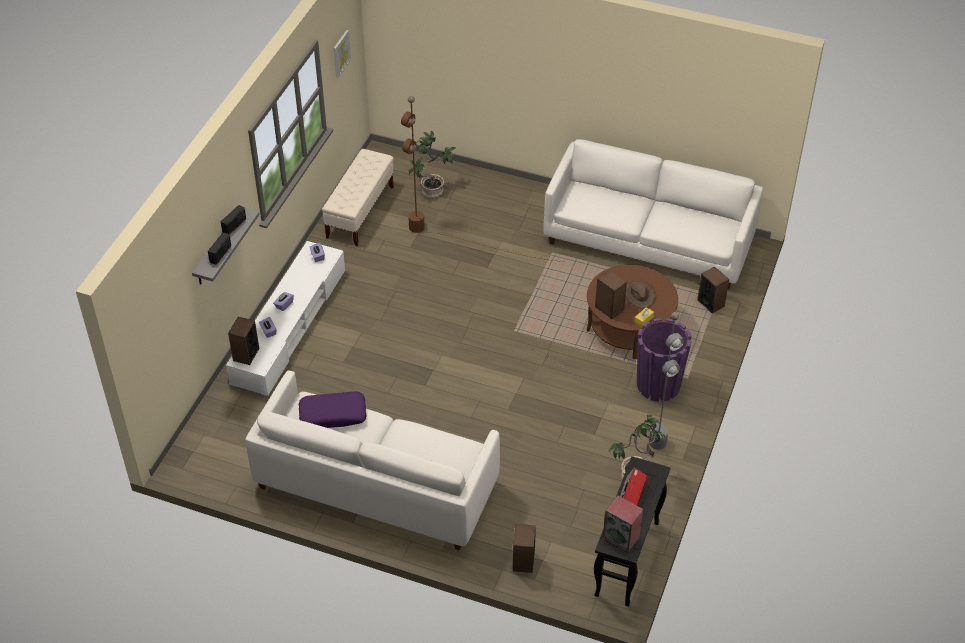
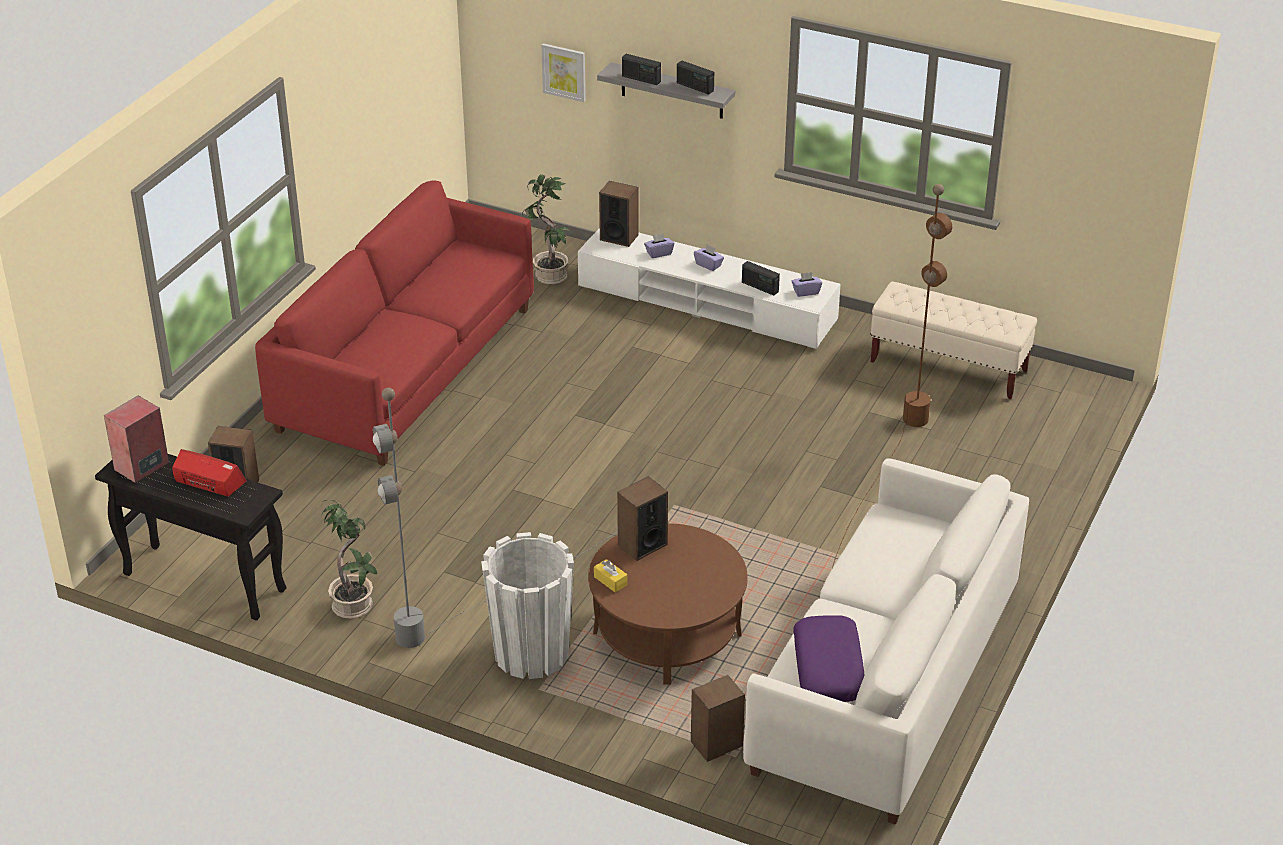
camera: 95 degrees right, 10 degrees down
(312, 278) = (760, 287): none -> radio
(333, 414) = (468, 274): purple pillow -> purple pillow (829, 669)
(341, 53) = (1077, 151): picture -> picture (564, 72)
(376, 484) = (406, 369): white sofa -> red sofa
(432, 191) = (1004, 438): potted plant -> potted plant (549, 275)
(639, 295) = (669, 581): brown hat -> none
(658, 385) = (531, 653): purple planter -> white planter

